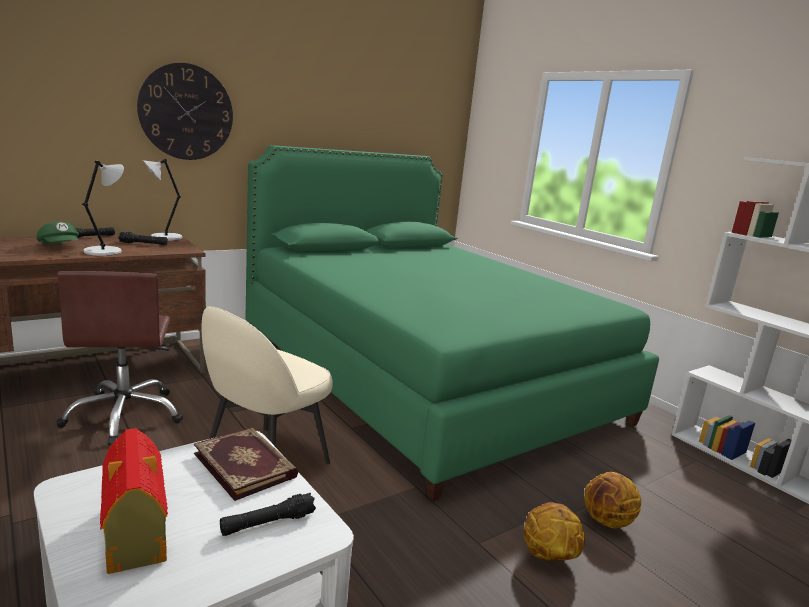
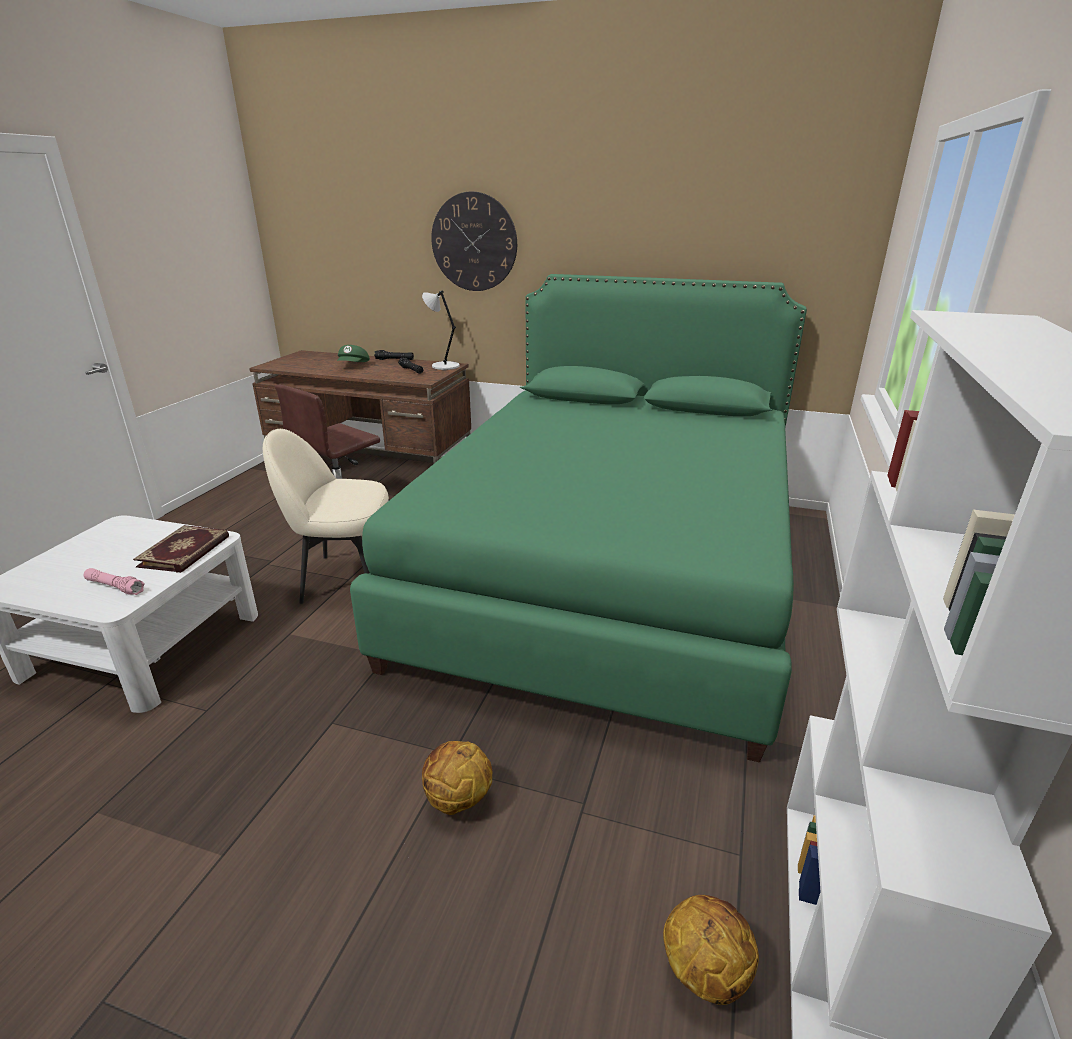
camera: 55 degrees right, 10 degrees up
(105, 251) = (368, 373): grey table lamp -> none
(135, 534) = (80, 558): toy house -> none
(267, 523) = (115, 587): black flashlight -> pink flashlight
(548, 556) = (349, 774): basketball -> basketball (704, 970)

